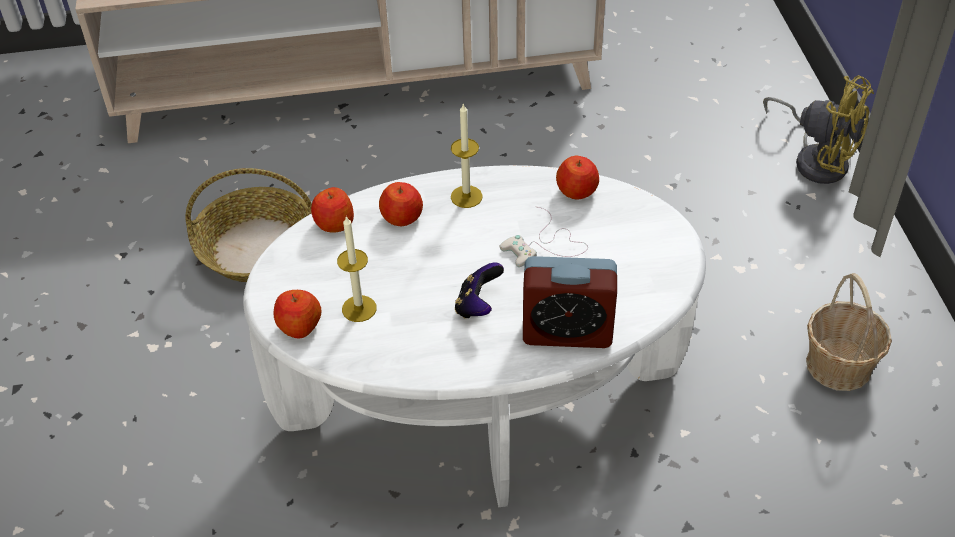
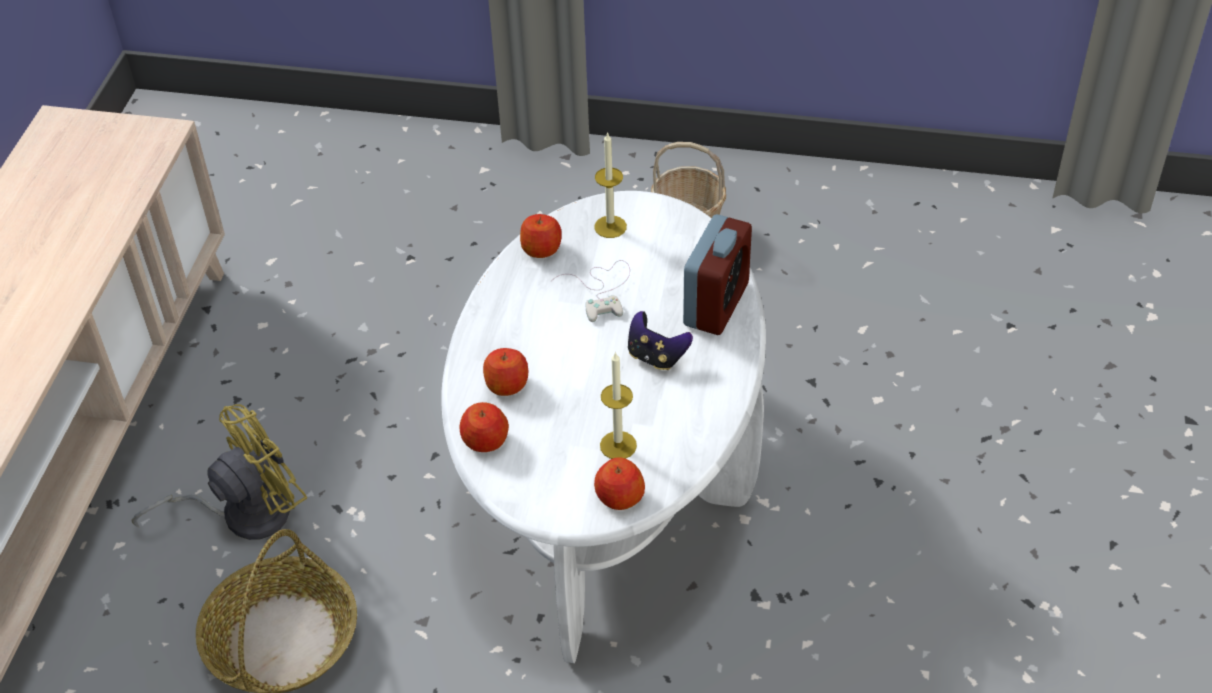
camera: 70 degrees left, 0 degrees up
(466, 196) = (504, 329): candle -> candle (610, 227)
(817, 159) = (440, 149): yellow fan -> yellow fan (243, 513)

